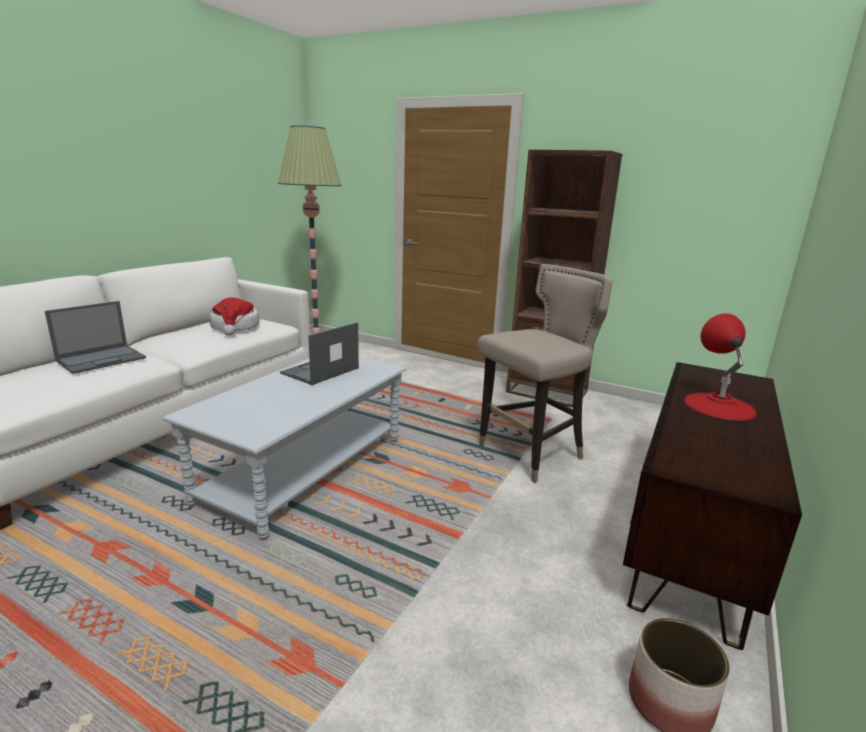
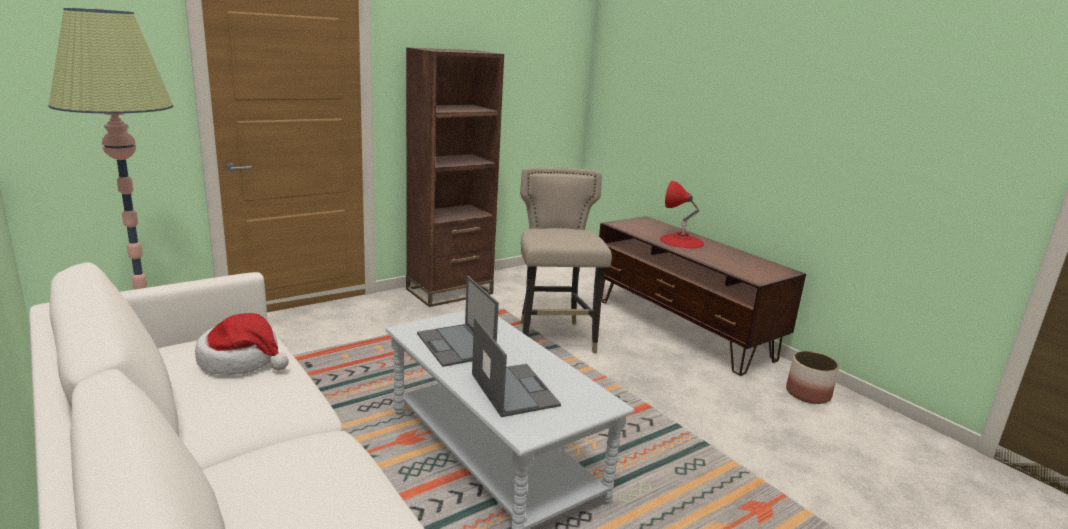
camera: 65 degrees left, 0 degrees up
(102, 359) = (294, 475): laptop -> laptop (513, 389)

